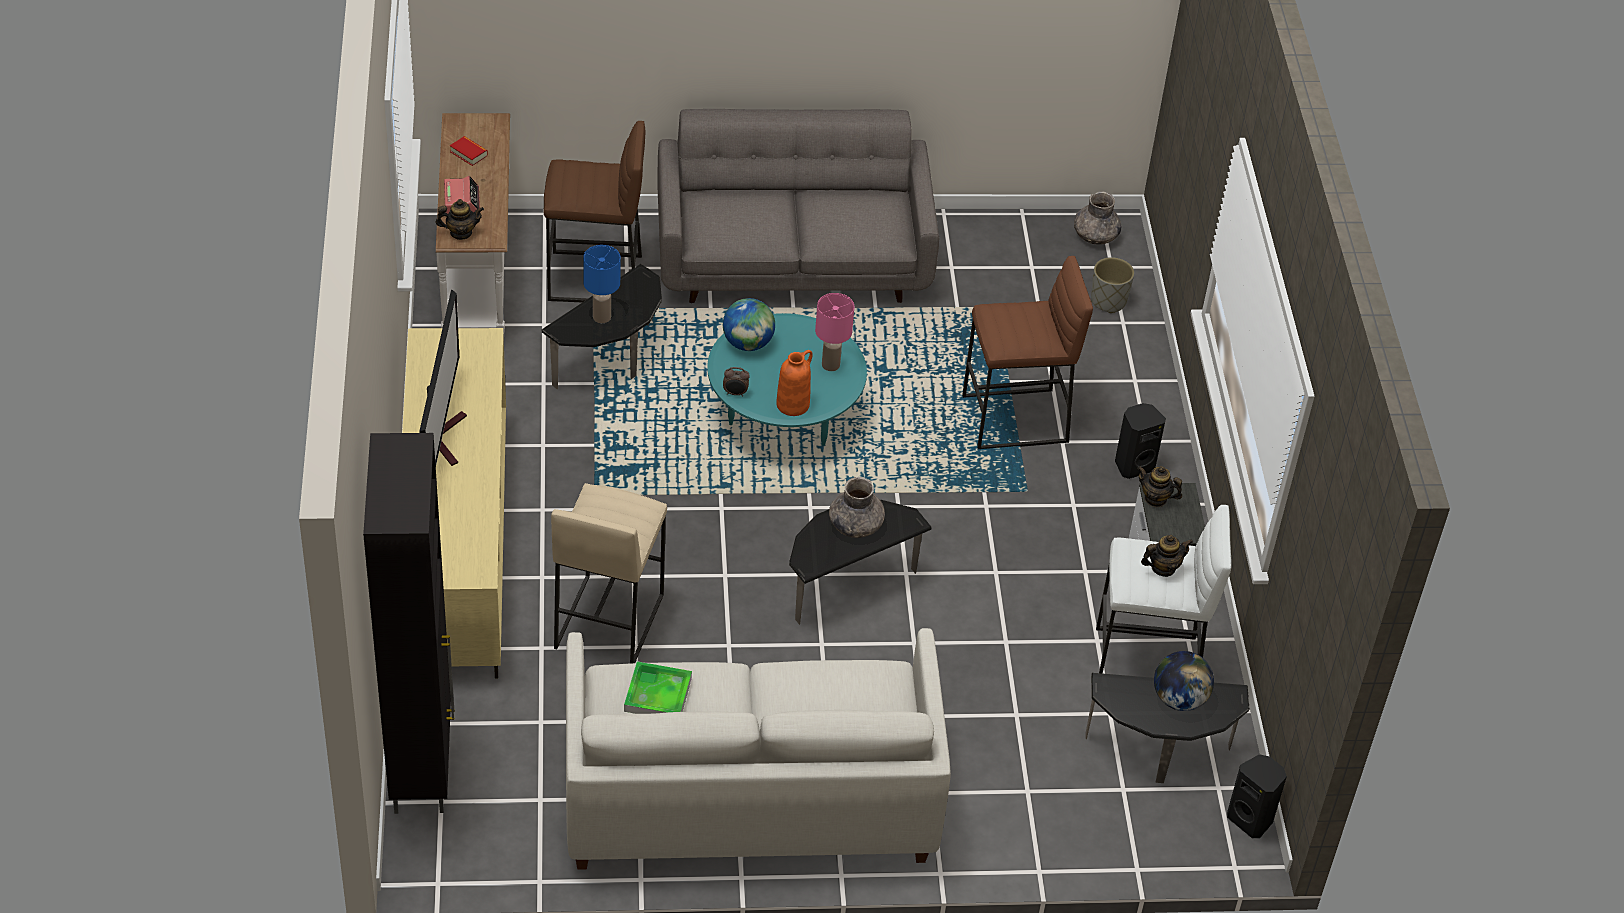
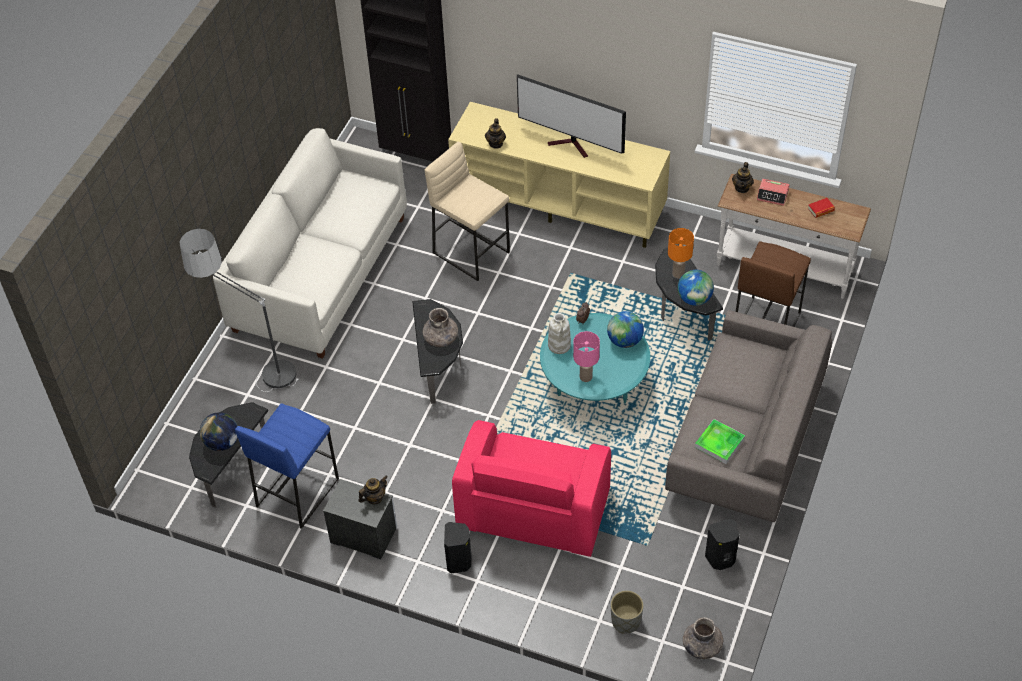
camera: 120 degrees right, 5 degrees up
(602, 317) = (678, 274): blue table lamp -> orange table lamp
(640, 291) = (694, 299): none -> globe
(658, 694) = (357, 200): tray -> tray (719, 443)
(793, 404) = (559, 345): orange vase -> white vase
(978, 803) = (254, 369): none -> floor lamp
(1015, 420) = (533, 509): brown stool -> pink armchair
(1145, 664) = (296, 491): white stool -> blue stool
(1163, 568) = (285, 433): teapot -> teapot (496, 143)
(1251, 819) = (160, 493): black speaker -> black speaker (721, 559)

